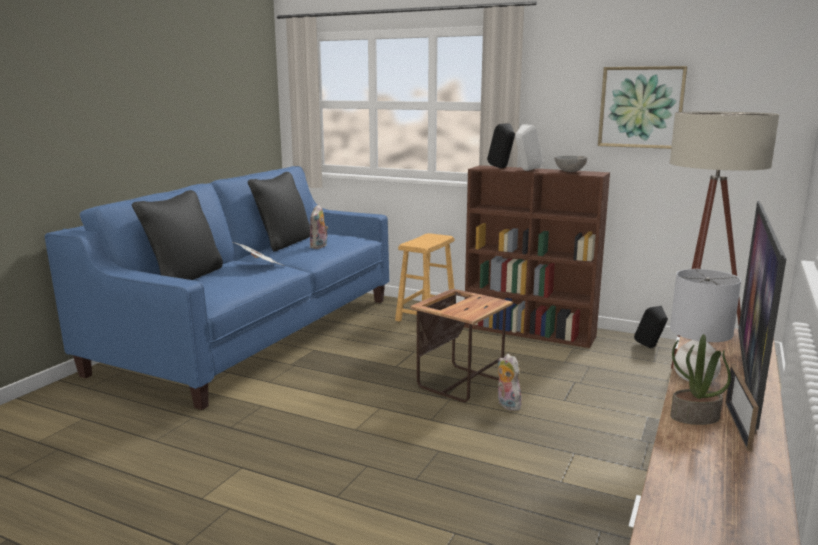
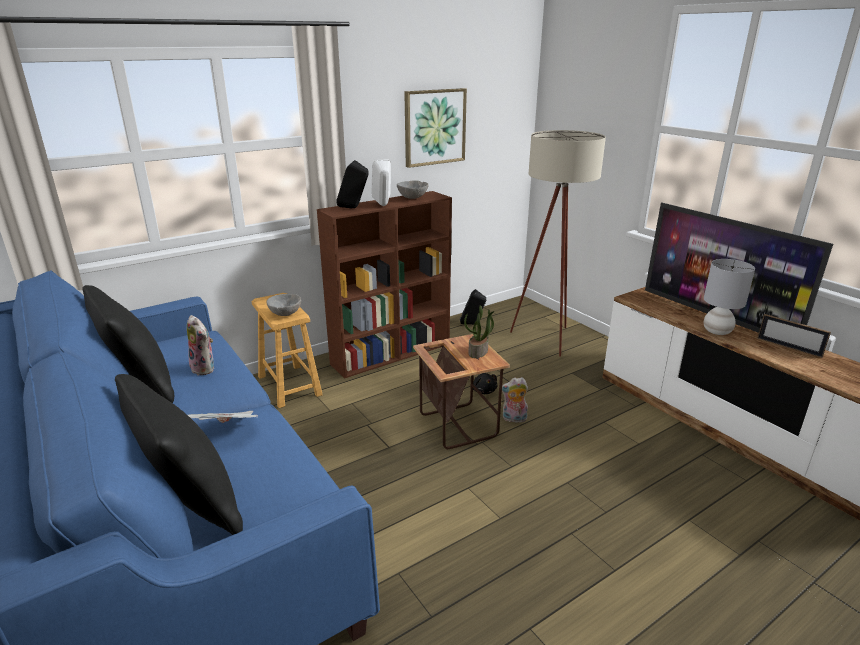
camera: 60 degrees left, 10 degrees up
(419, 243) = (286, 314): none -> grey bowl
(533, 381) = (483, 391): none -> black plush toy
(694, 418) = (777, 354): potted plant -> potted plant (478, 352)

